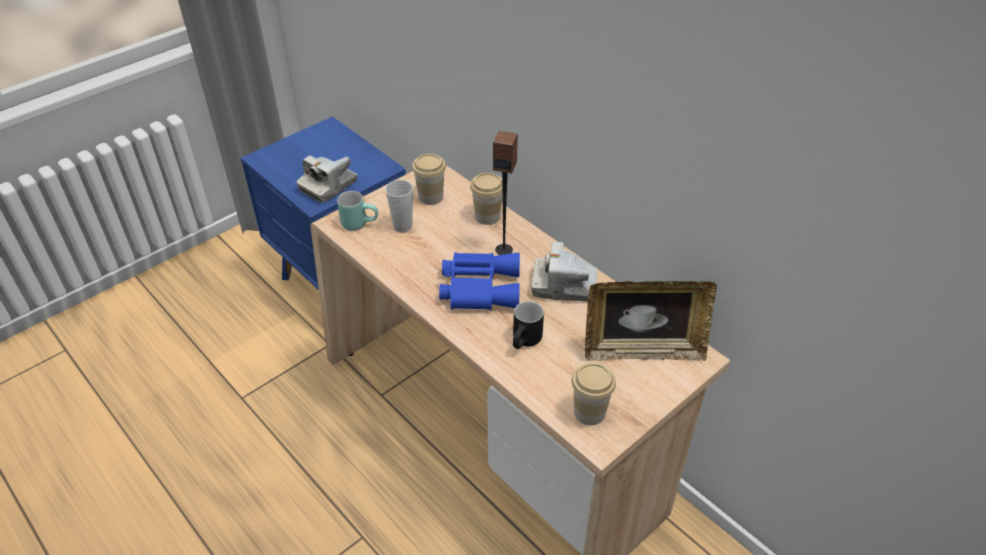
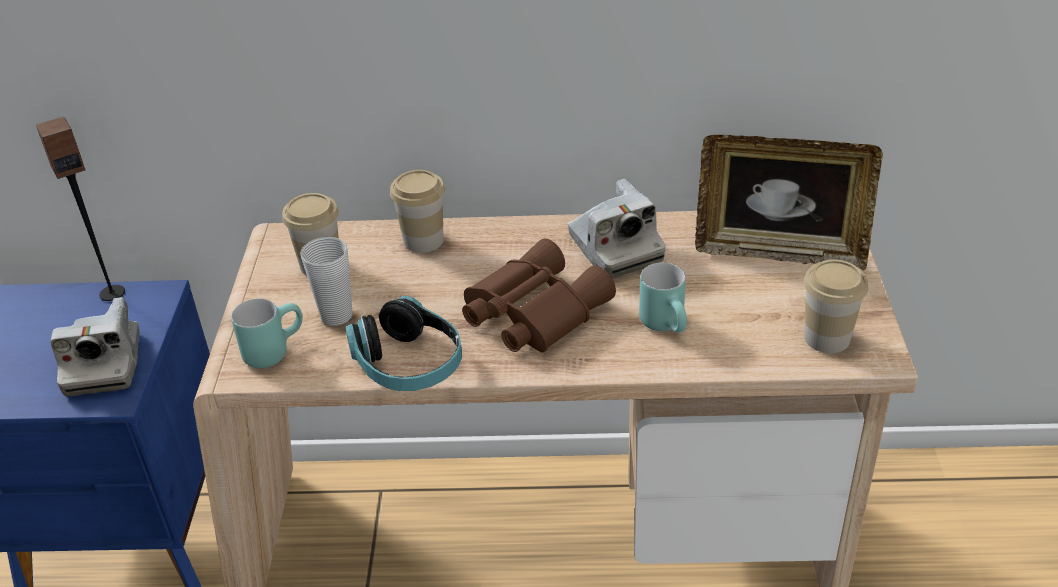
camera: 45 degrees left, 5 degrees down
(397, 270) = (408, 363): none -> headphones
(479, 286) = (531, 311): blue binoculars -> brown binoculars
(504, 249) = (497, 259): speaker -> speaker (112, 293)
(526, 342) = (668, 325): black mug -> turquoise mug
(564, 285) = (615, 249): camera -> camera turned 75 degrees counterclockwise
(642, 351) = (779, 251): picture frame -> picture frame turned 60 degrees clockwise

